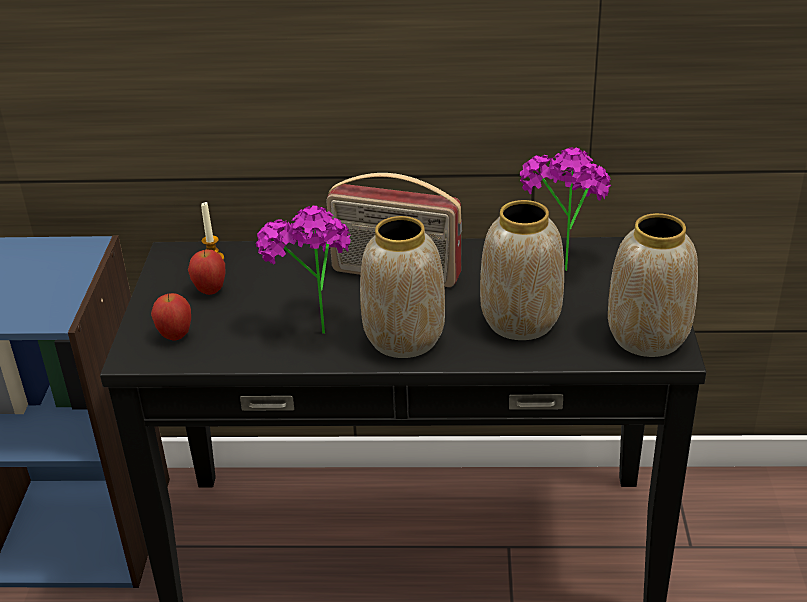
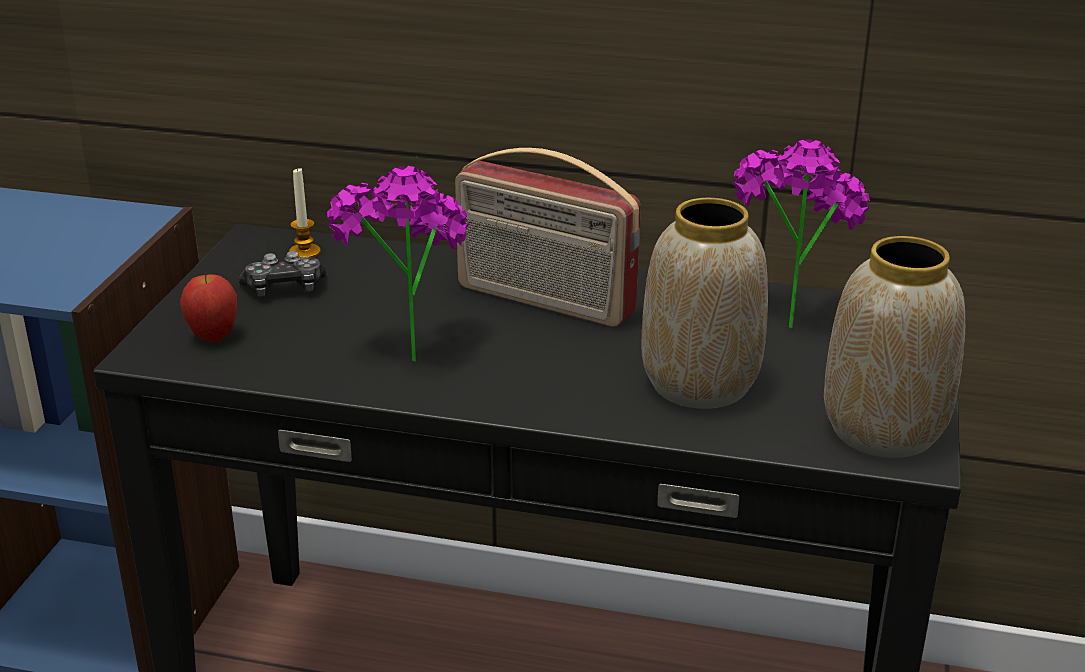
camera: 10 degrees right, 5 degrees down
(210, 290) = (284, 289): apple -> game controller
(403, 339) = (522, 383): vase -> none

